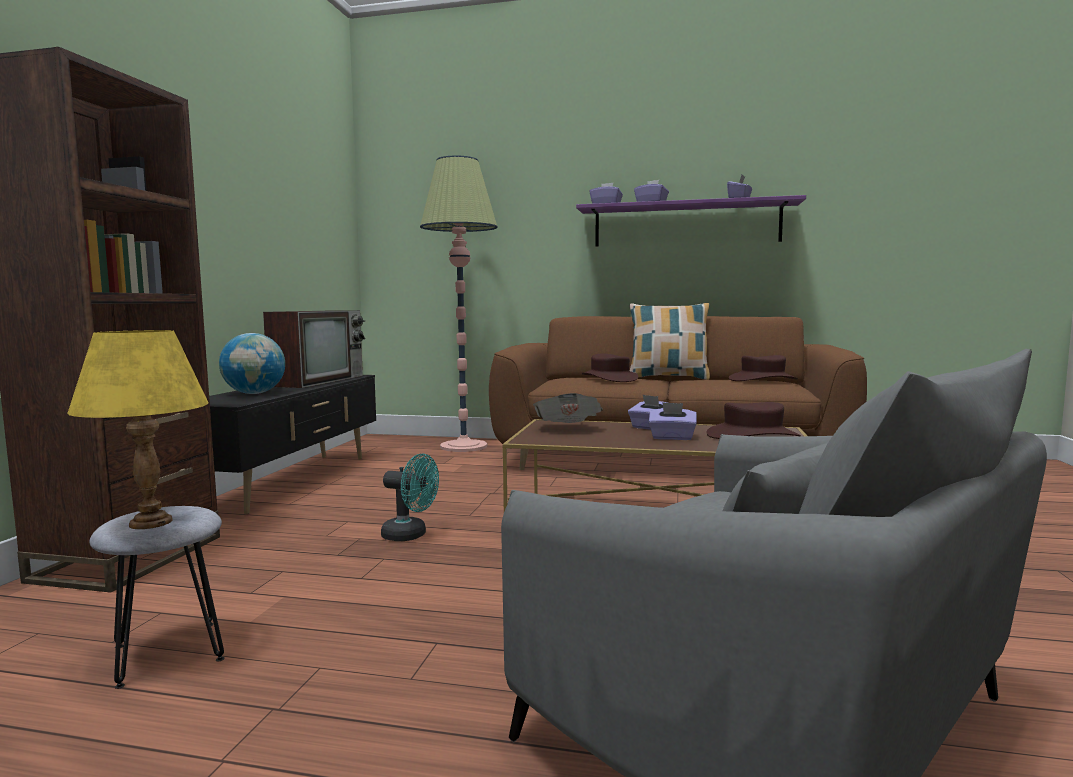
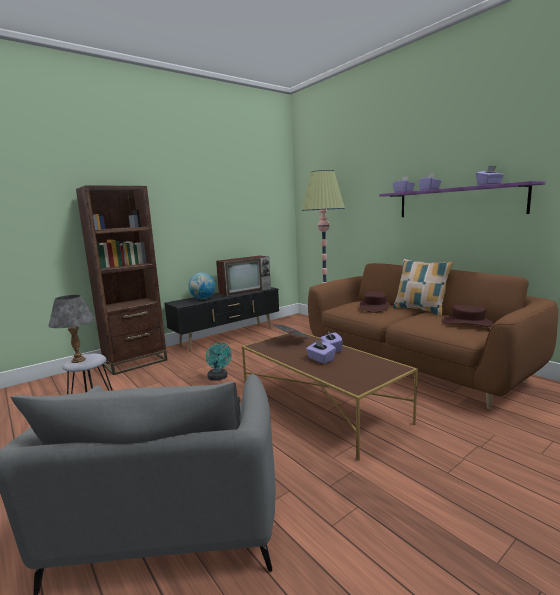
camera: 40 degrees right, 5 degrees up
(152, 522) = (78, 360): yellow table lamp -> grey table lamp
(752, 435) = (366, 369): brown hat -> none

